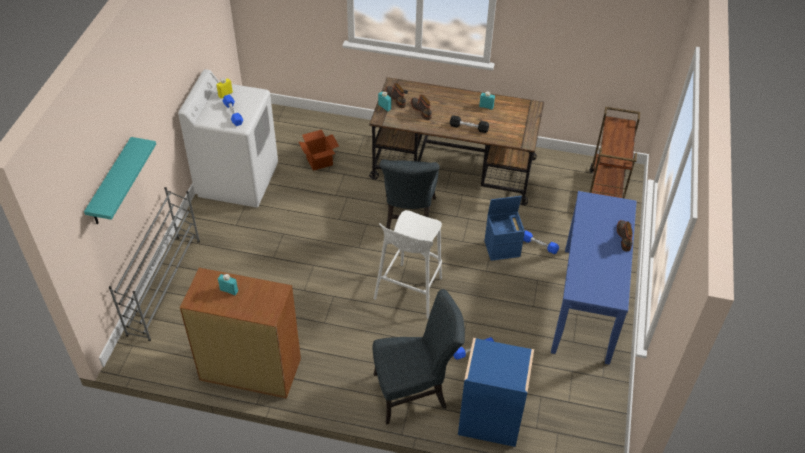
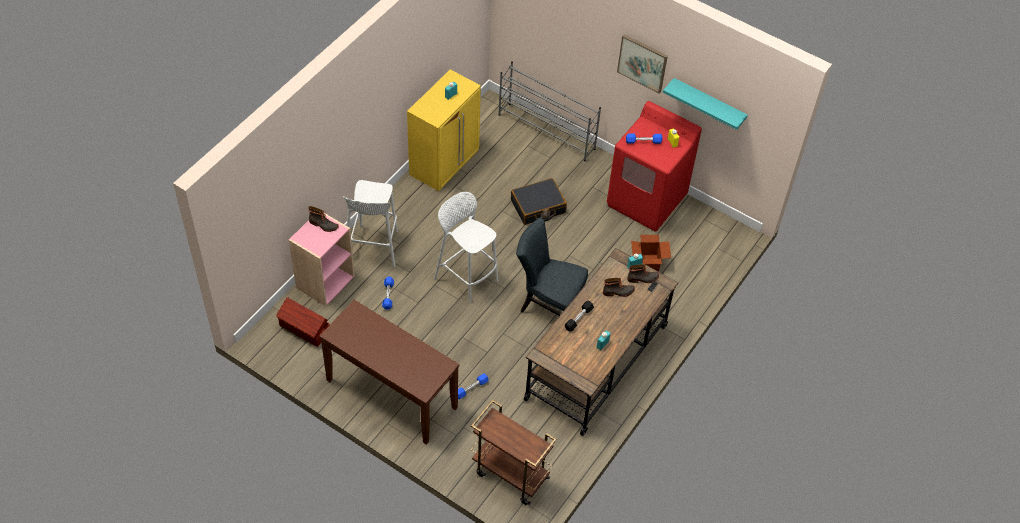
camera: 110 degrees right, 5 degrees up
(111, 183) = (556, 32): turquoise shelf -> turquoise shelf (708, 104)
(159, 84) = (642, 63): none -> picture
(238, 180) = (646, 200): white washing machine -> red washing machine
(250, 369) = (444, 161): brown cabinet -> yellow cabinet
(284, 261) = (538, 207): none -> black suitcase
(415, 391) = (374, 247): grey chair -> white stool
(489, 420) = (325, 281): blue bookcase -> pink bookcase
(502, 248) = (481, 359): blue storage box -> none
(563, 412) = (304, 329): none -> brown storage box
(586, 304) = (391, 394): blue console table -> brown console table
(624, 237) = (390, 371): boot -> boot (323, 225)

